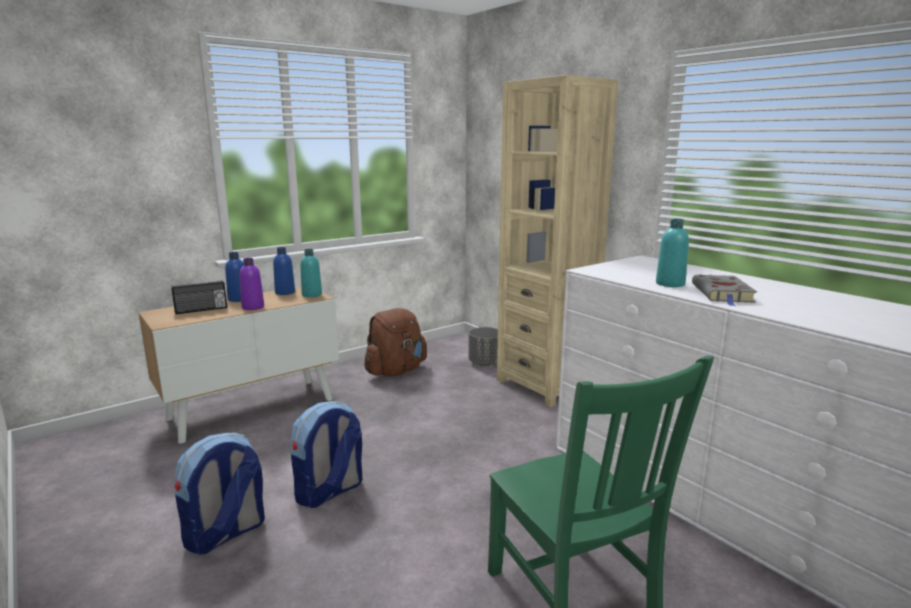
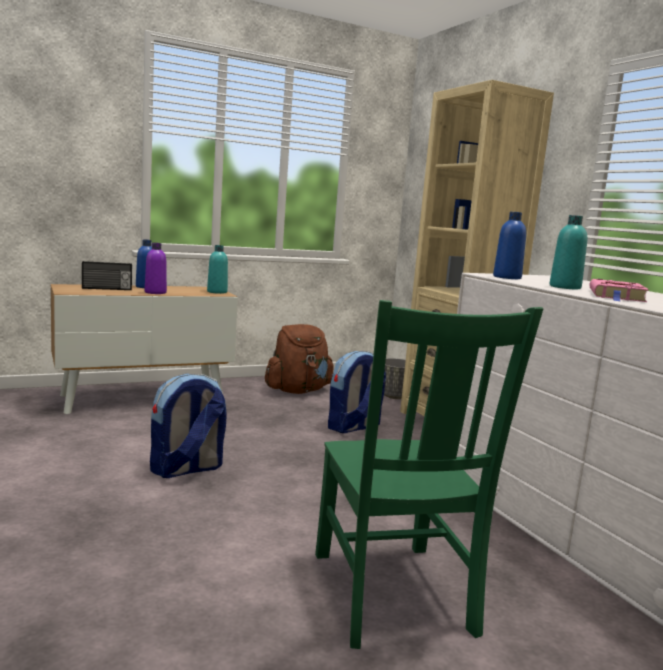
camera: 10 degrees right, 5 degrees down
(225, 534) = (74, 483): backpack -> backpack (353, 427)
(285, 292) = (192, 288): blue bottle -> blue bottle (507, 277)
(723, 294) = (617, 296): grey book -> pink book

